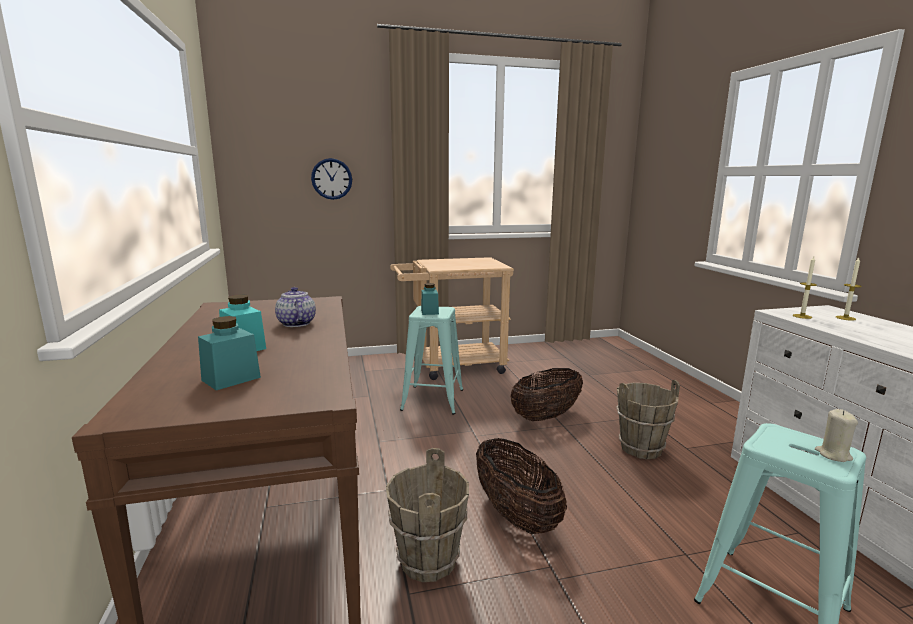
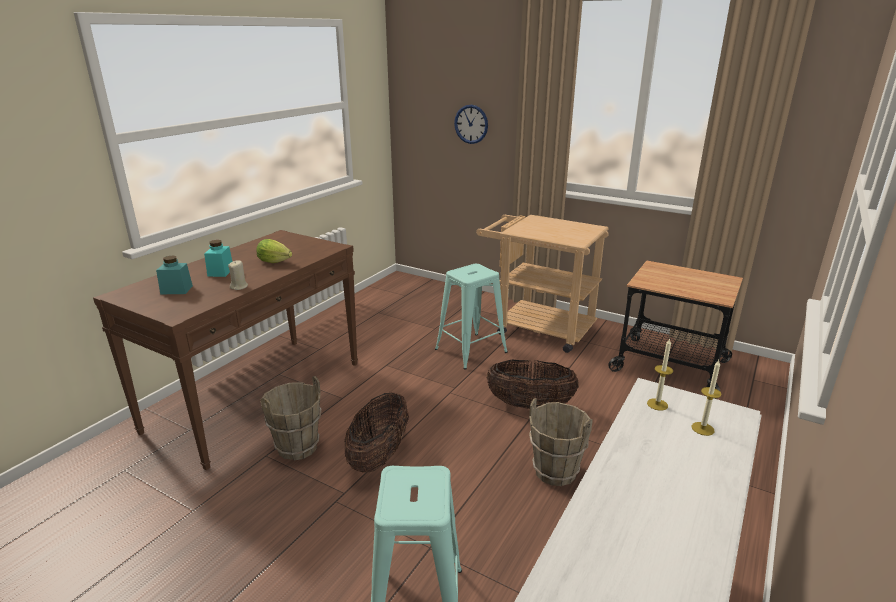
camera: 45 degrees right, 10 degrees up
(296, 323) = (276, 262): teapot -> lettuce
(429, 312) = (468, 272): turquoise jar -> none
(572, 358) = (670, 365): none -> cart
(833, 454) = (418, 507): beige candle -> beige candle (239, 287)

